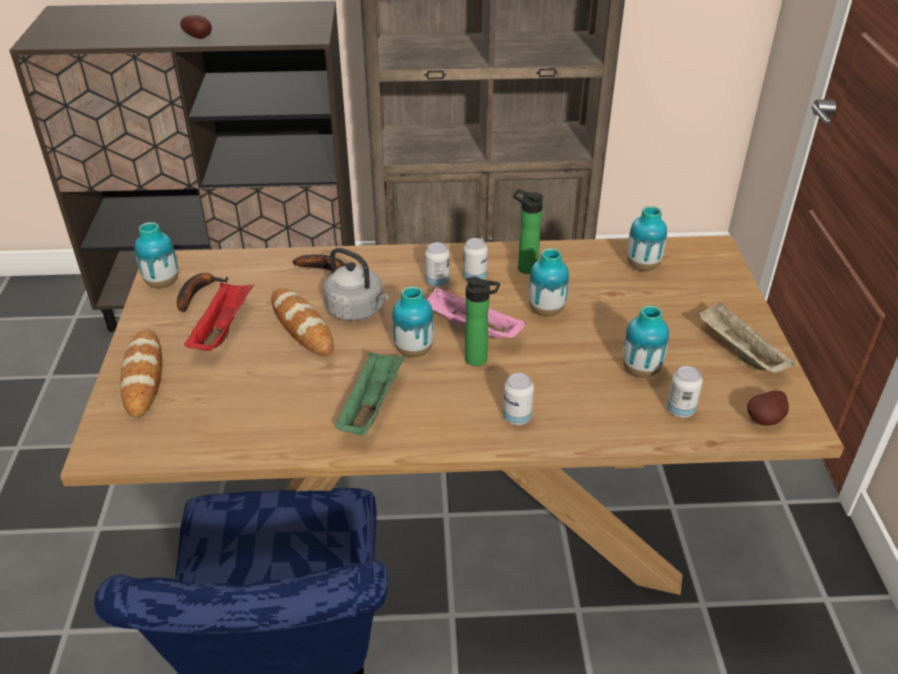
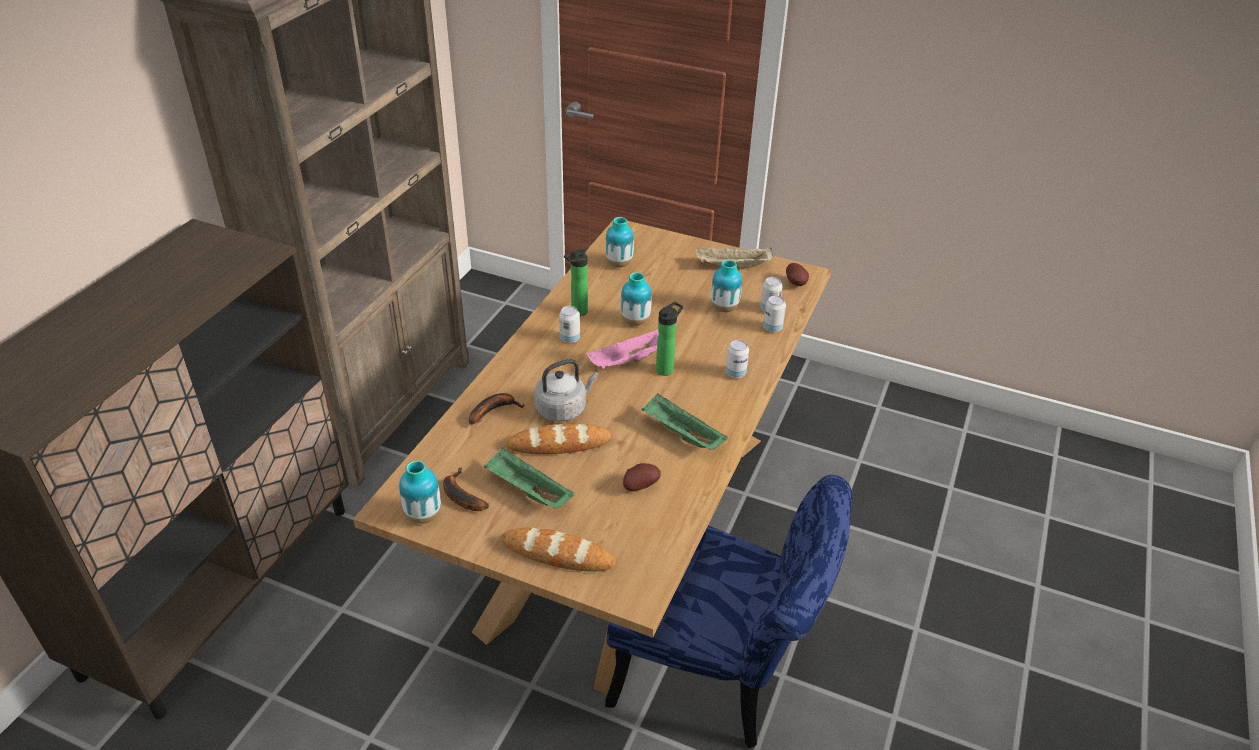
camera: 65 degrees left, 0 degrees up
(199, 38) = (179, 315): potato -> potato (640, 485)
(222, 329) = (527, 491): red tray -> green tray
(413, 350) = (634, 395): vase -> none
(437, 282) = (560, 358): can -> can (772, 328)

